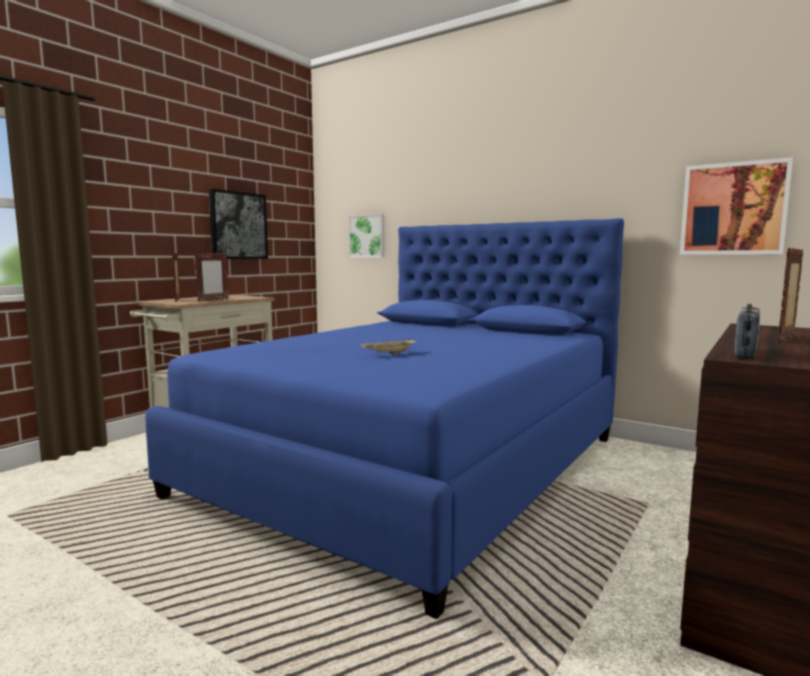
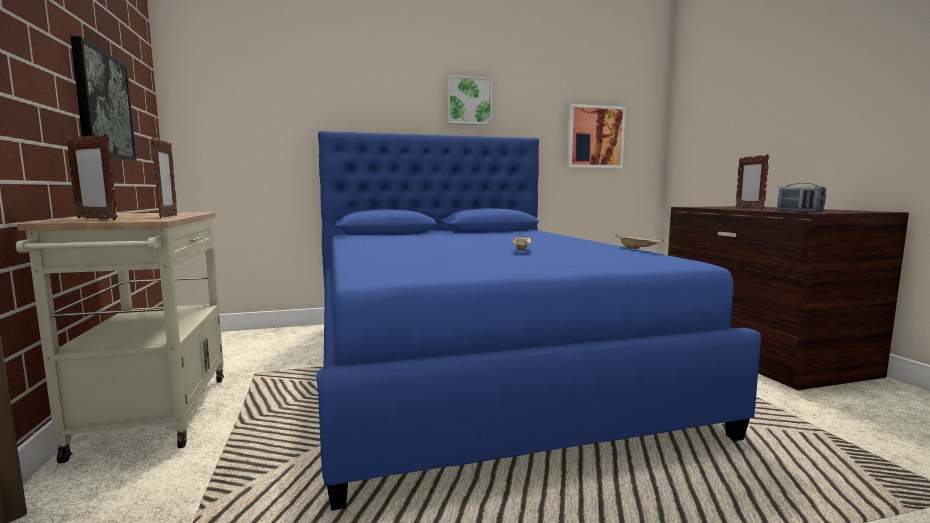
camera: 50 degrees left, 0 degrees up
(367, 236) = (259, 139): picture -> picture (469, 101)
(490, 371) = (638, 249): none -> beige tray

